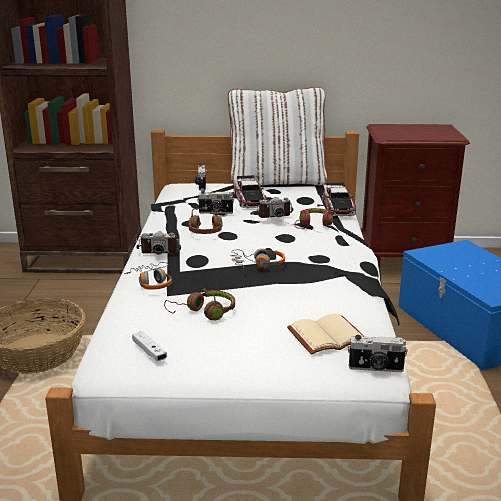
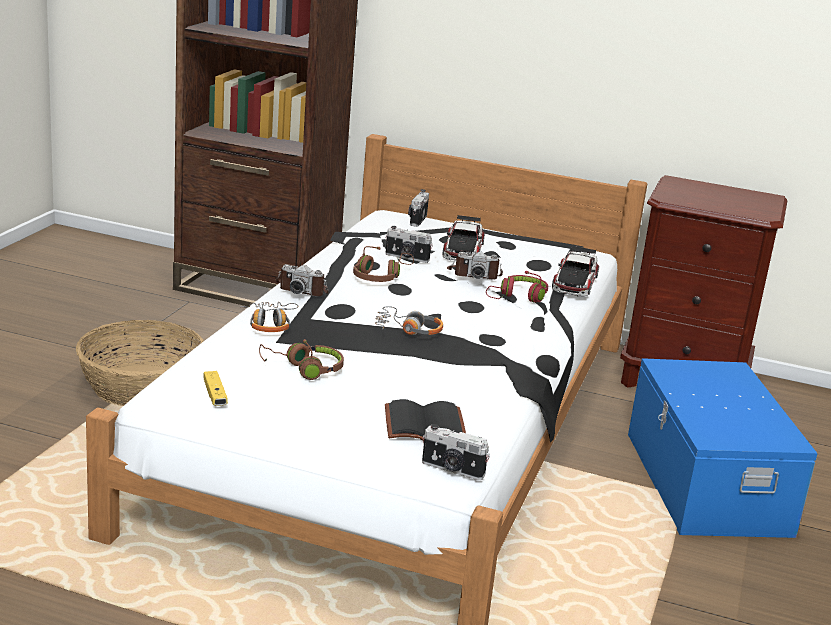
camera: 15 degrees right, 0 degrees up
(149, 352) = (215, 395): white game controller -> yellow game controller
(277, 182) = (522, 234): white pillow -> none
(327, 335) = (425, 424): beige book -> black book

